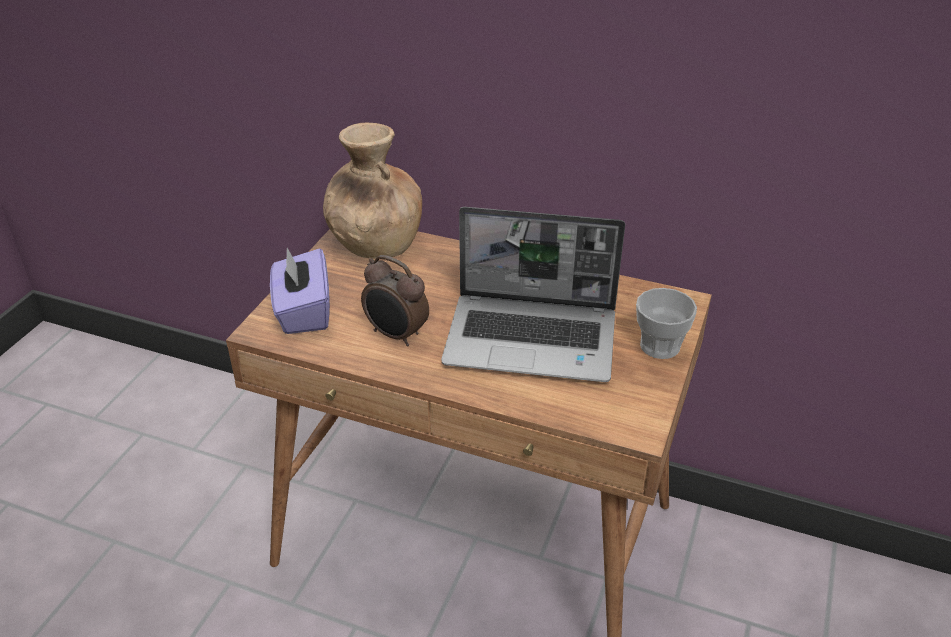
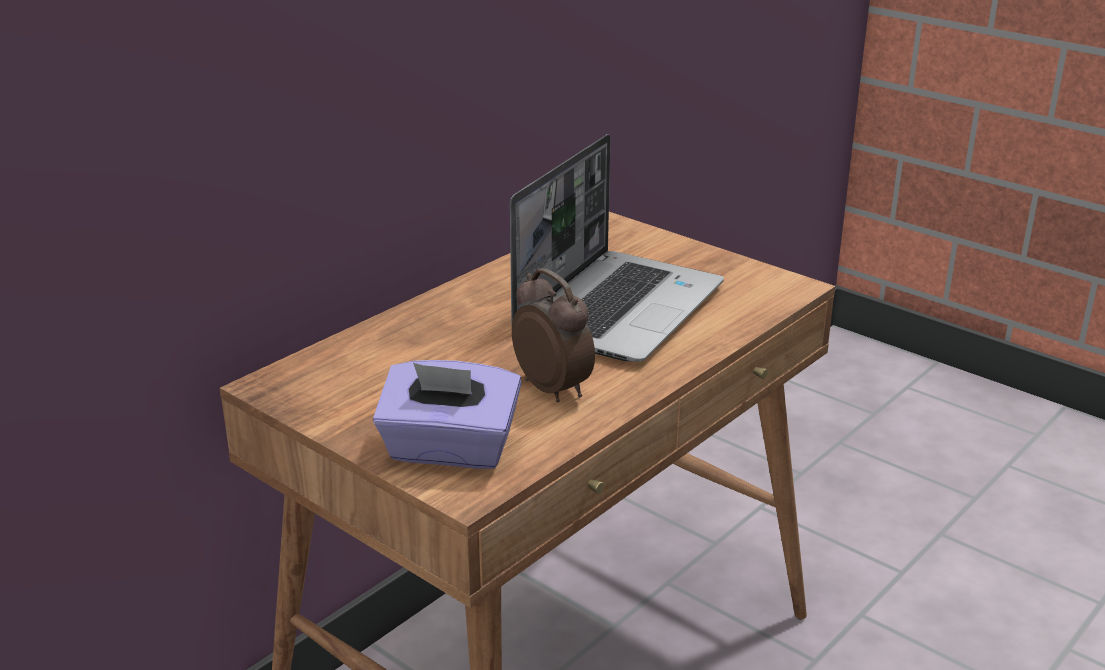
camera: 70 degrees left, 10 degrees down
(374, 243) = (324, 372): brown vase -> none
(396, 335) = (554, 388): alarm clock -> alarm clock turned 90 degrees counterclockwise
(659, 346) = (672, 249): cup -> none

